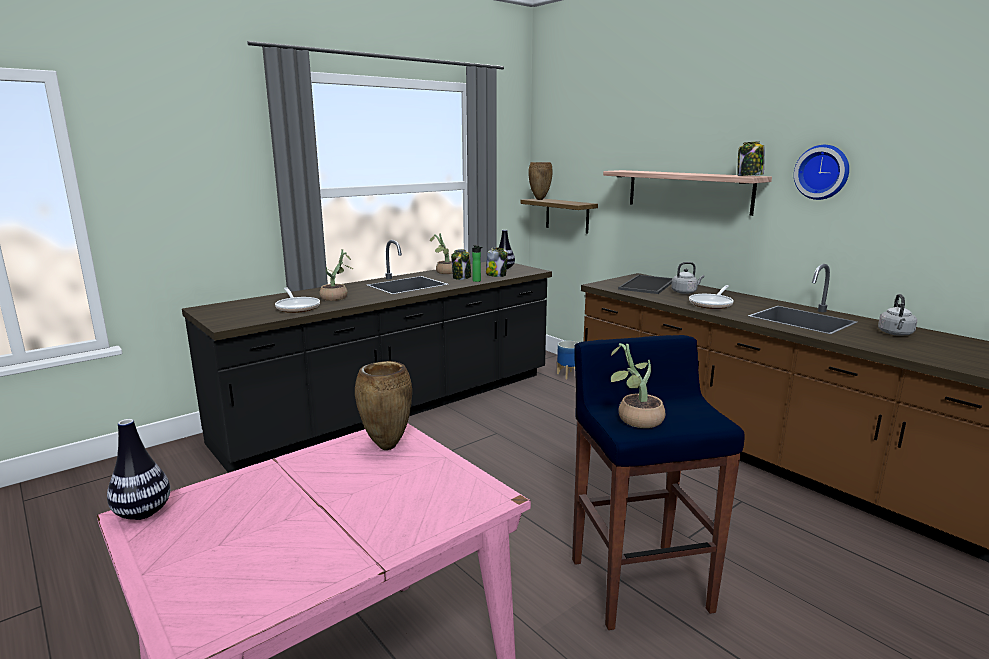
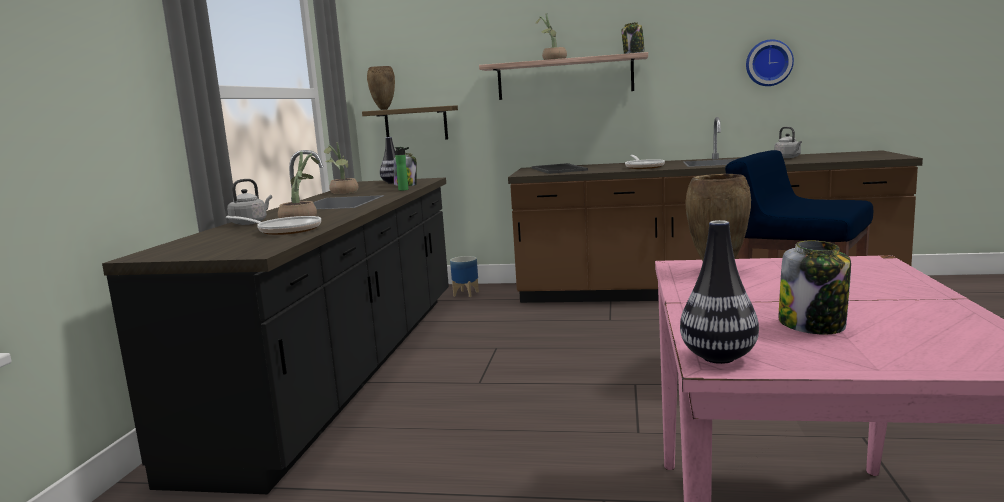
camera: 40 degrees left, 5 degrees down
(462, 277) = (378, 191): jar -> jar (813, 325)
(634, 420) = (815, 210): potted plant -> potted plant (552, 59)
(685, 292) = (601, 167): grey kettle -> grey kettle (251, 223)
(822, 172) = (690, 45): wall clock -> wall clock (768, 63)

